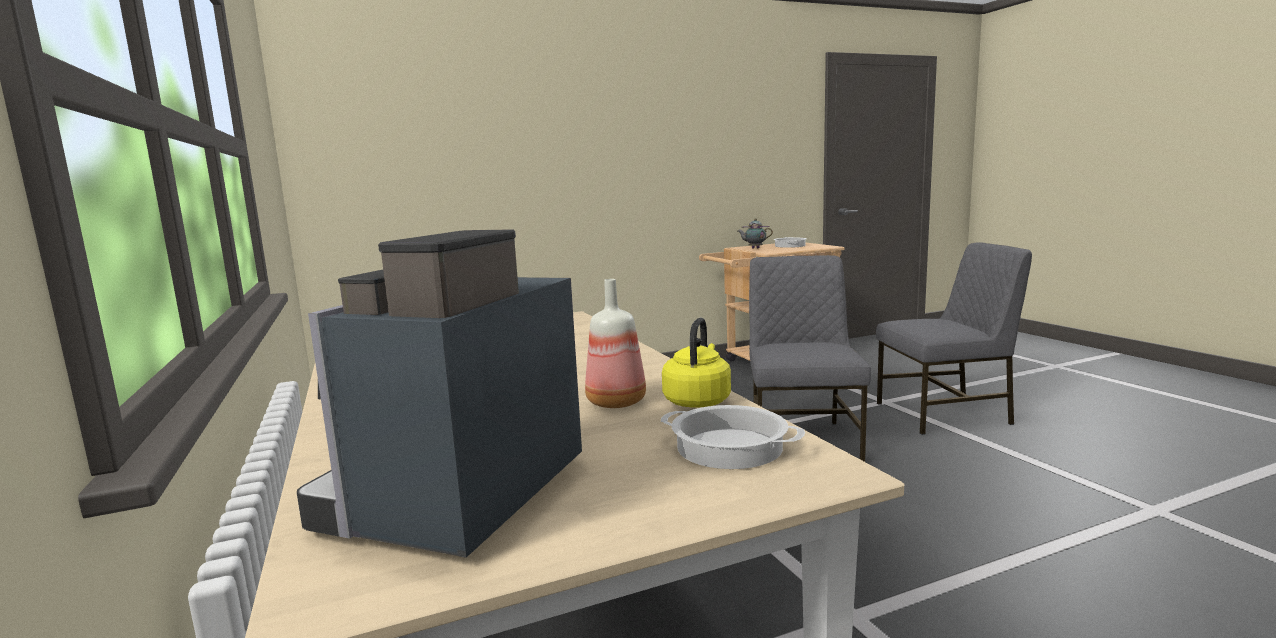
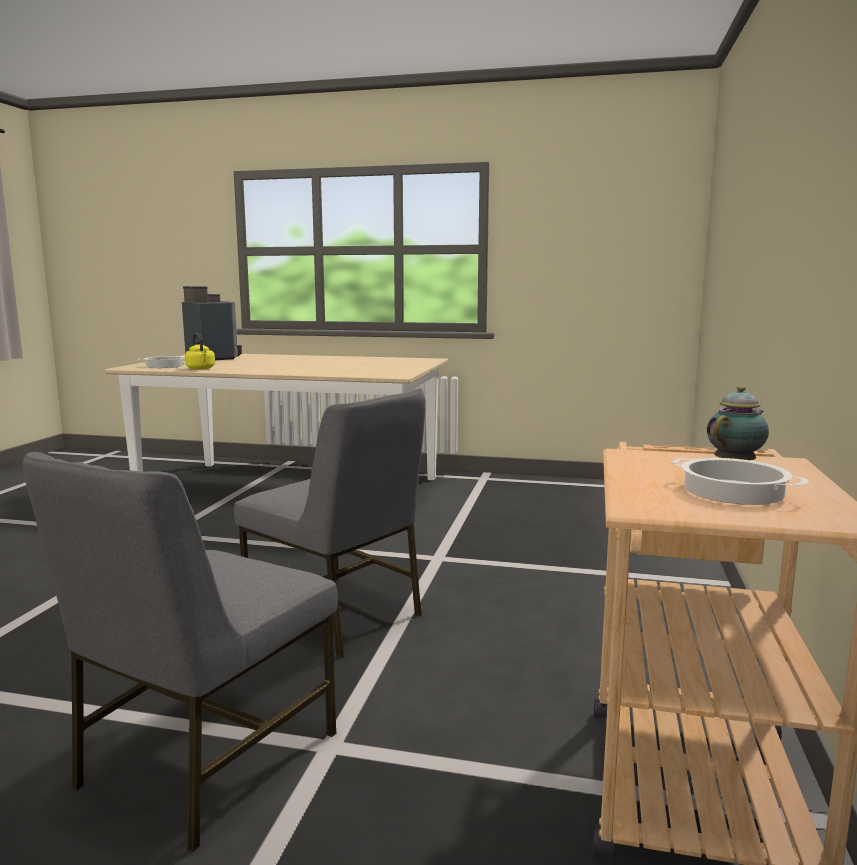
camera: 125 degrees right, 0 degrees up
(614, 402) = (231, 365): bottle -> none

